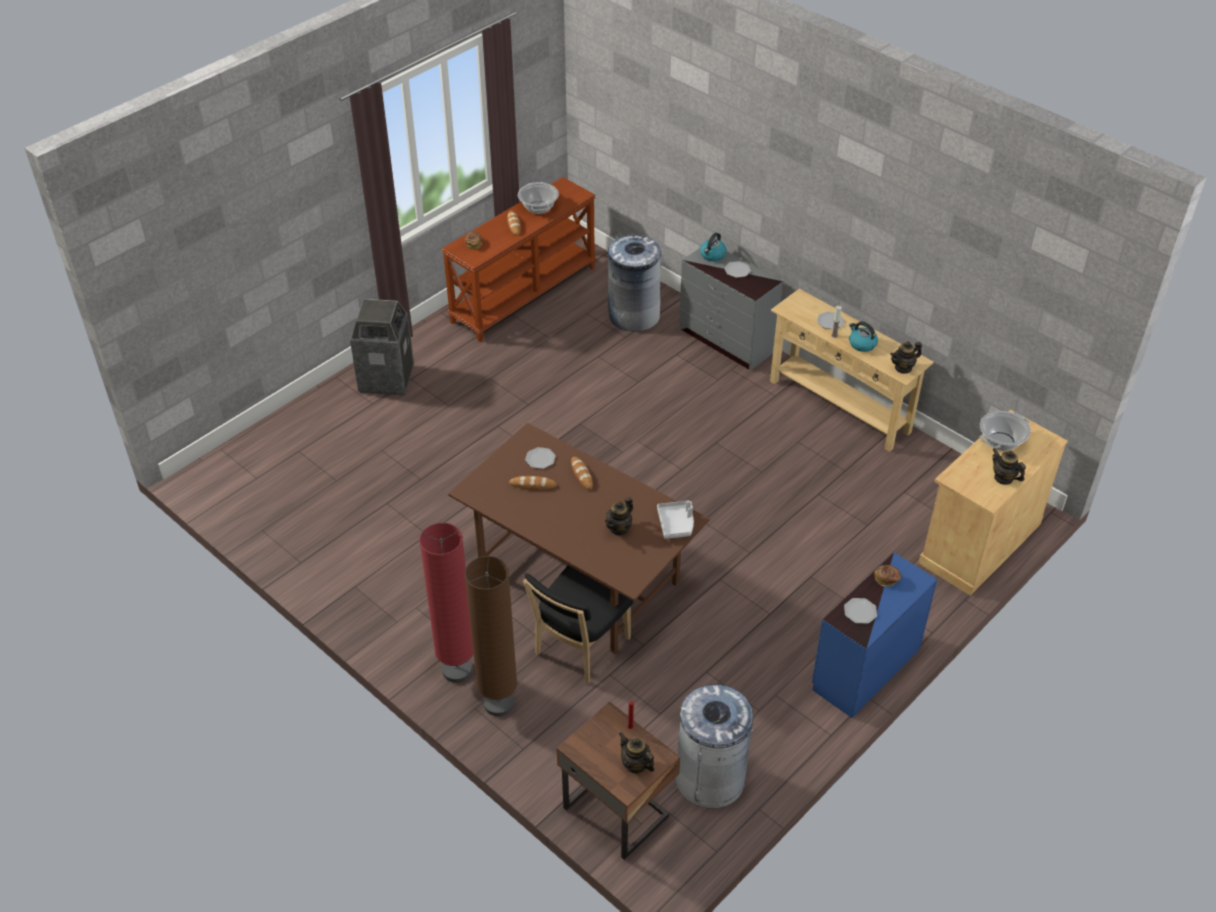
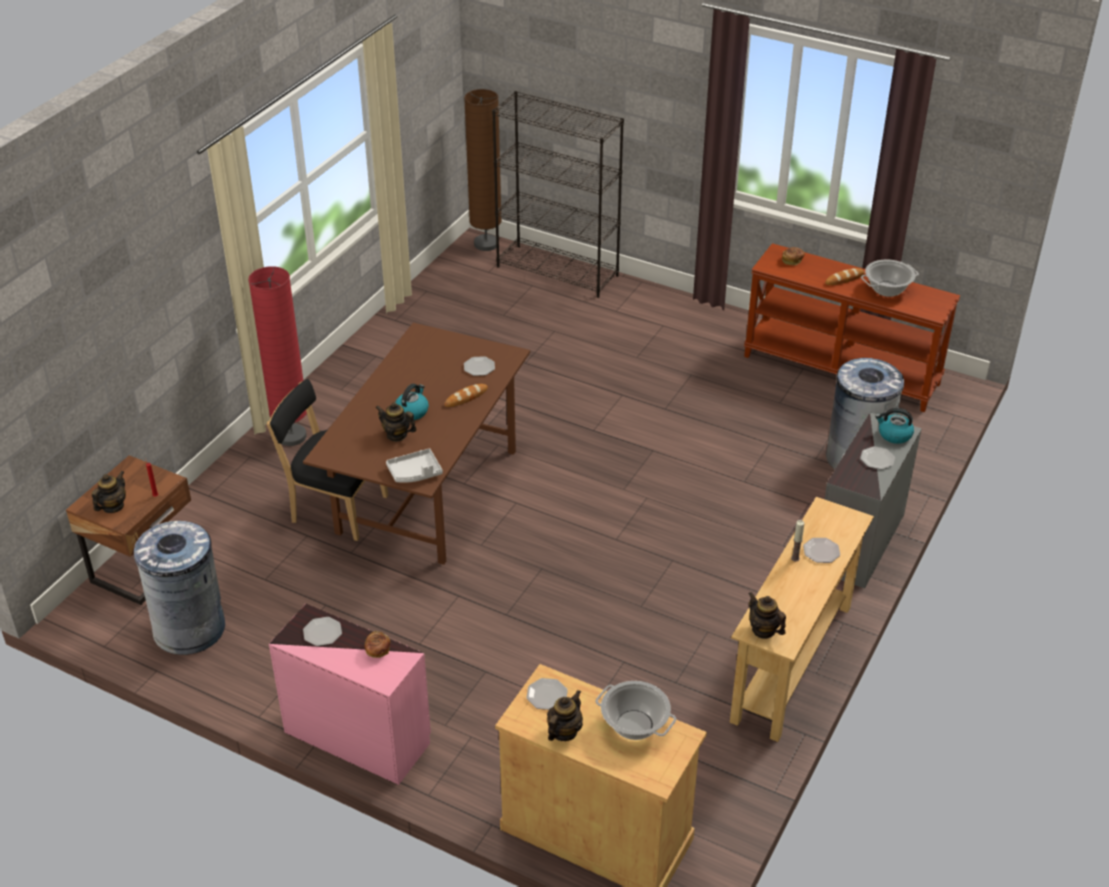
camera: 75 degrees right, 5 degrees down
(285, 428) = (558, 271): none -> black bookcase
(386, 378) = (655, 311): trash can -> none
(498, 703) = (258, 470): brown floor lamp -> brown floor lamp (486, 244)
(532, 485) = (441, 369): bread -> none
(862, 344) = (791, 585): kettle -> kettle (412, 411)
(864, 668) = (357, 735): blue dresser -> pink dresser
(967, 480) = (547, 695): none -> plate

